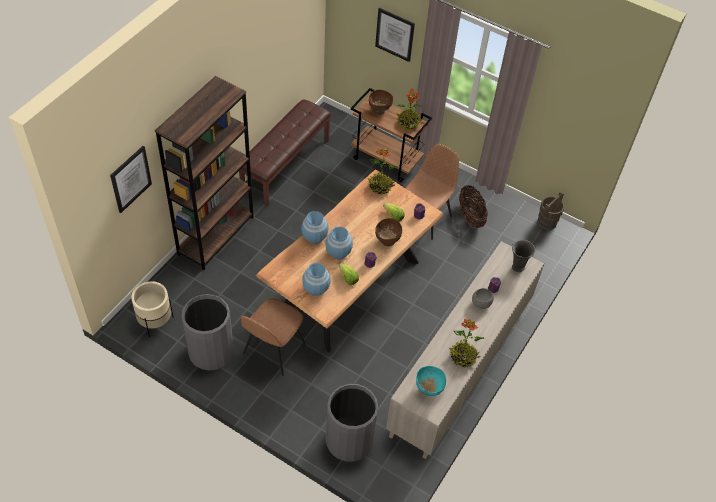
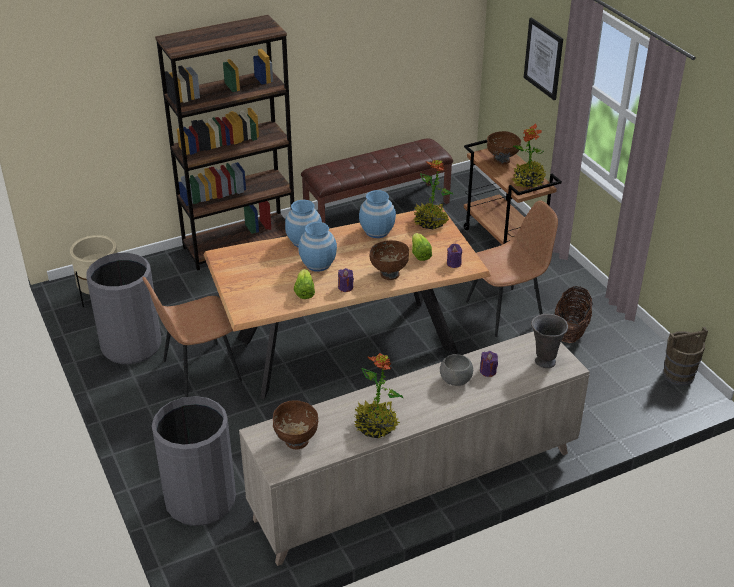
camera: 35 degrees right, 15 degrees down
(130, 179) = (111, 88): picture -> none
(316, 288) = (257, 287): blue vase -> blue vase (377, 231)
(428, 389) = (296, 441): turquoise bowl -> brown bowl

